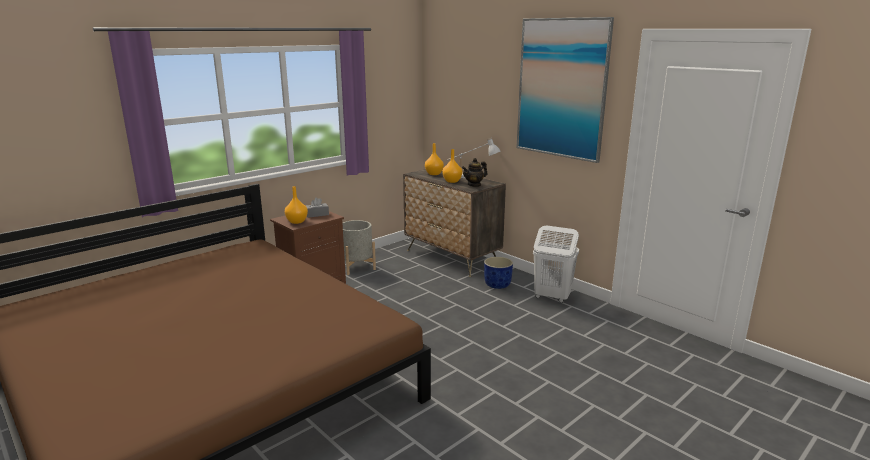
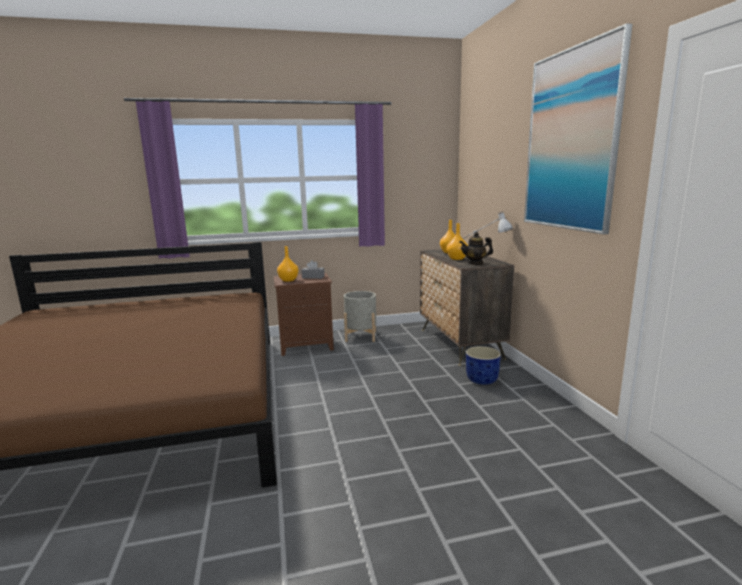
camera: 30 degrees right, 5 degrees down
(551, 297) = (536, 407): white laundry basket -> none

